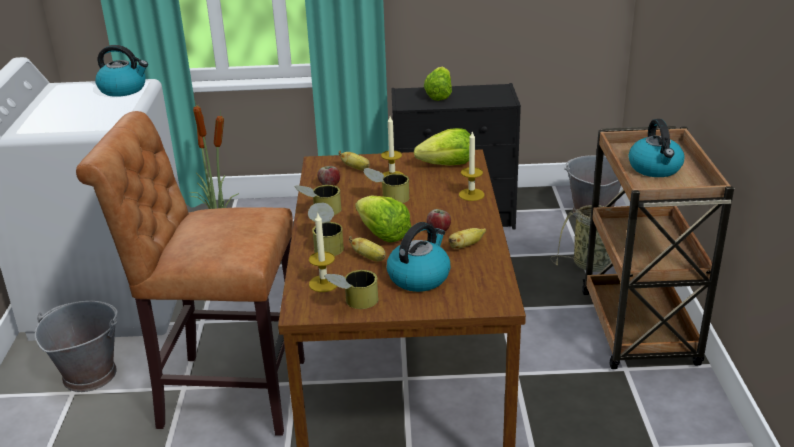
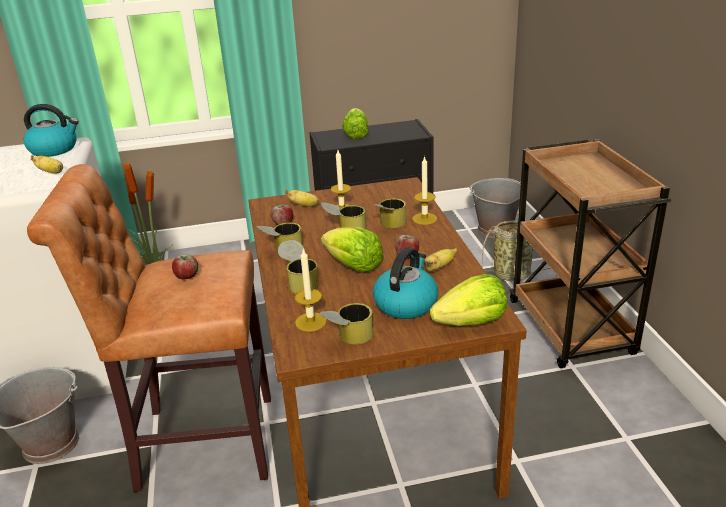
camera: 10 degrees left, 0 degrees up
(222, 228) = (187, 276): none -> apple
(370, 258) = (349, 290): banana -> banana (52, 172)
(433, 198) = (389, 225): none -> can
(447, 165) = (390, 194): lettuce -> lettuce (472, 323)
(655, 168) = (586, 178): kettle -> none

